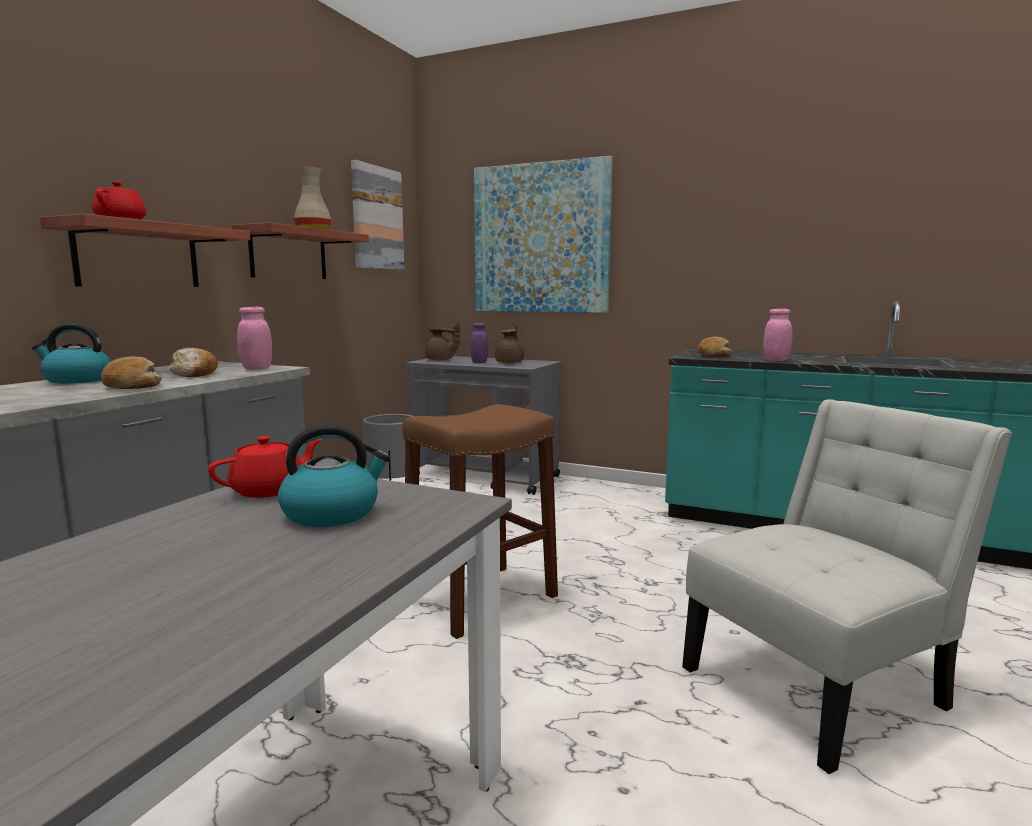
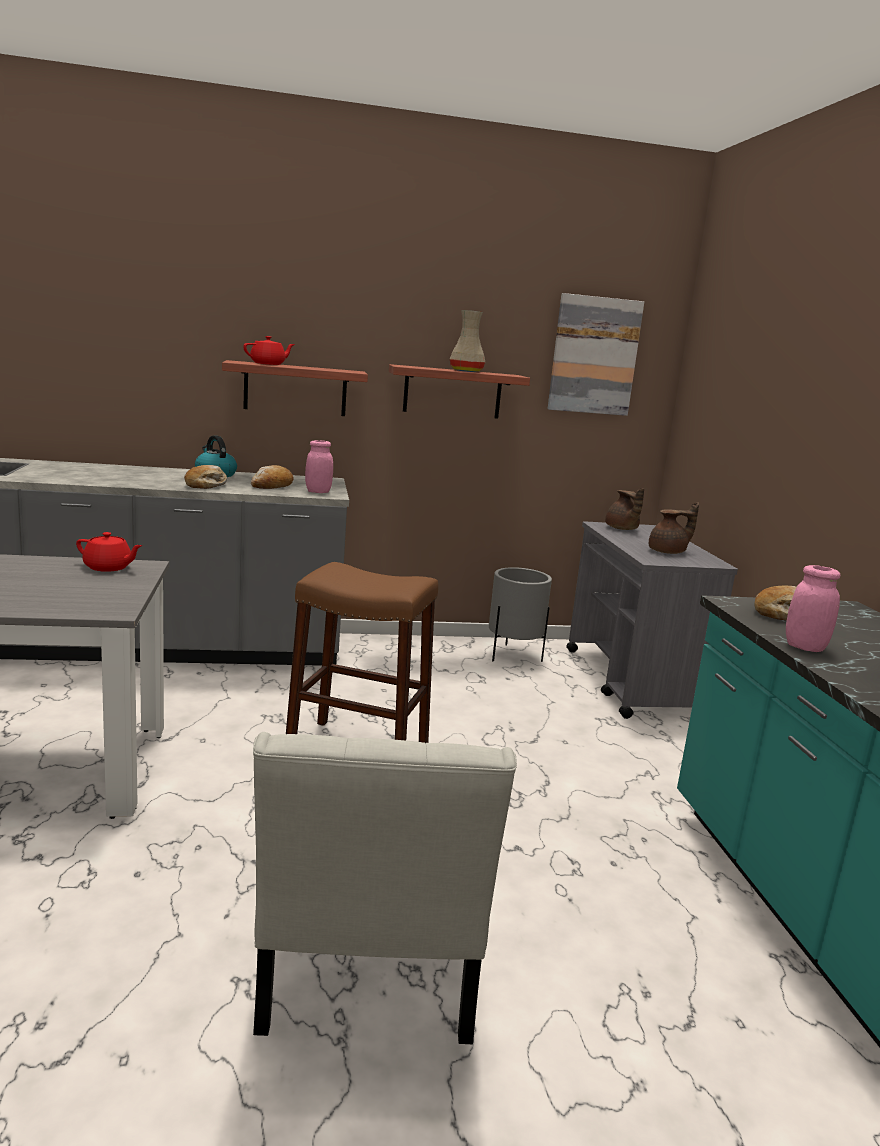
camera: 55 degrees right, 5 degrees up
(332, 513) = (72, 587): kettle -> none
(479, 362) = (641, 542): purple jar -> none
(540, 238) = (760, 398): picture -> none
(821, 684) = (367, 972): white chair -> white chair turned 60 degrees clockwise

